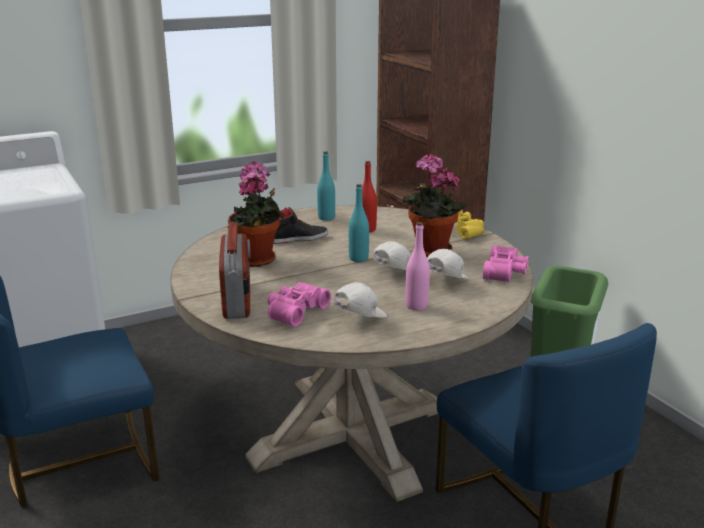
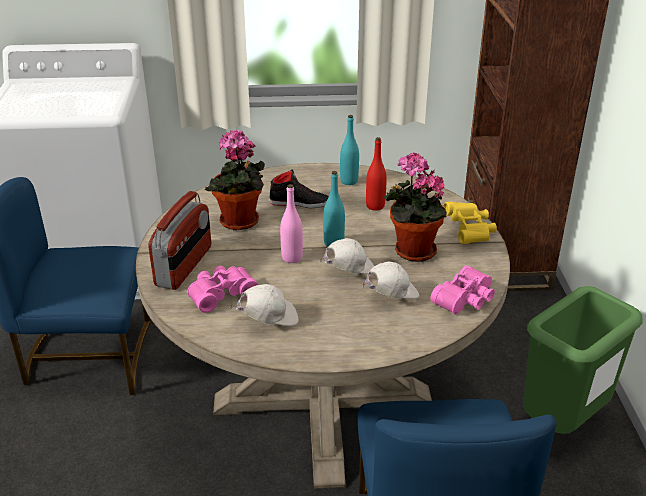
camera: 25 degrees right, 10 degrees up
(416, 306) = (336, 319): pink bottle -> pink bottle (292, 258)

